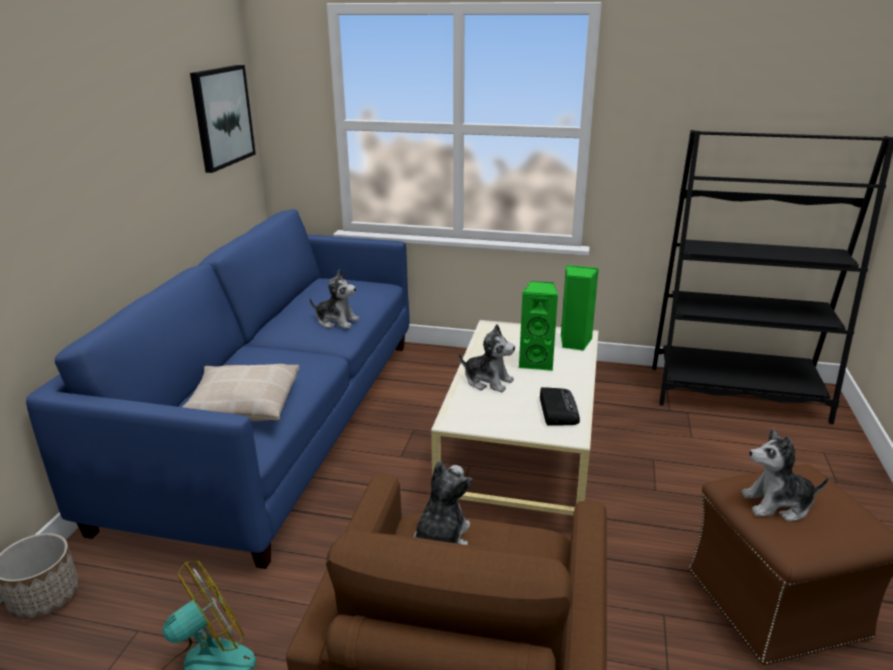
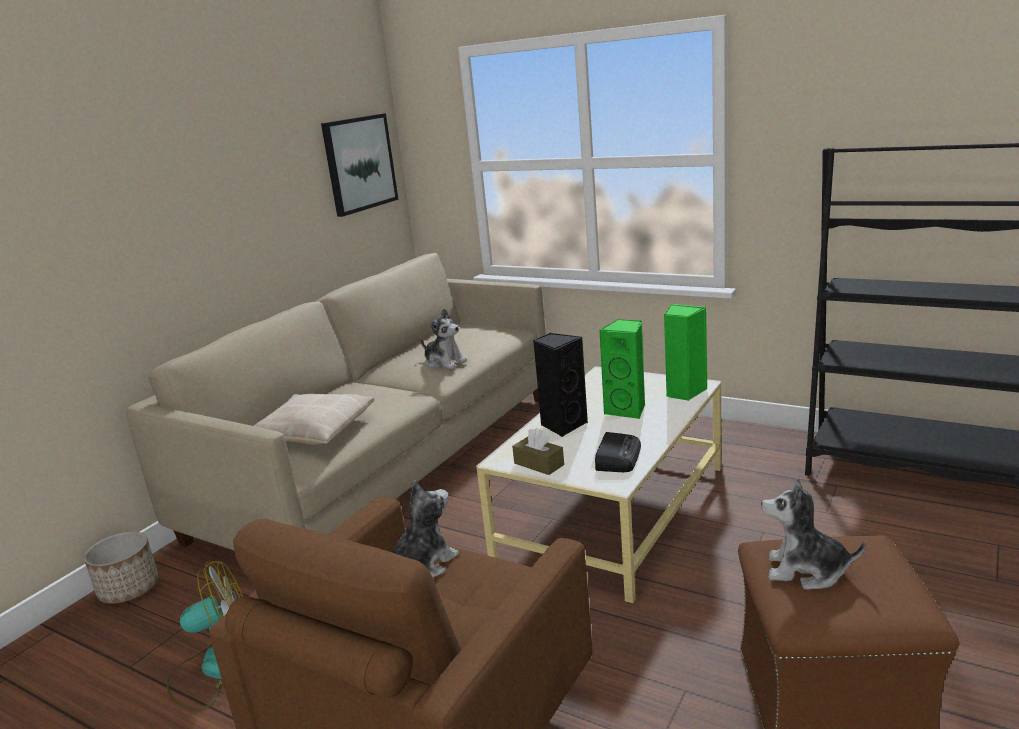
camera: 20 degrees right, 5 degrees down
(277, 422) = (386, 462): blue sofa -> beige sofa
(488, 381) = (563, 425): plush toy -> black speaker
(490, 423) = (539, 464): none -> brown tissue box

